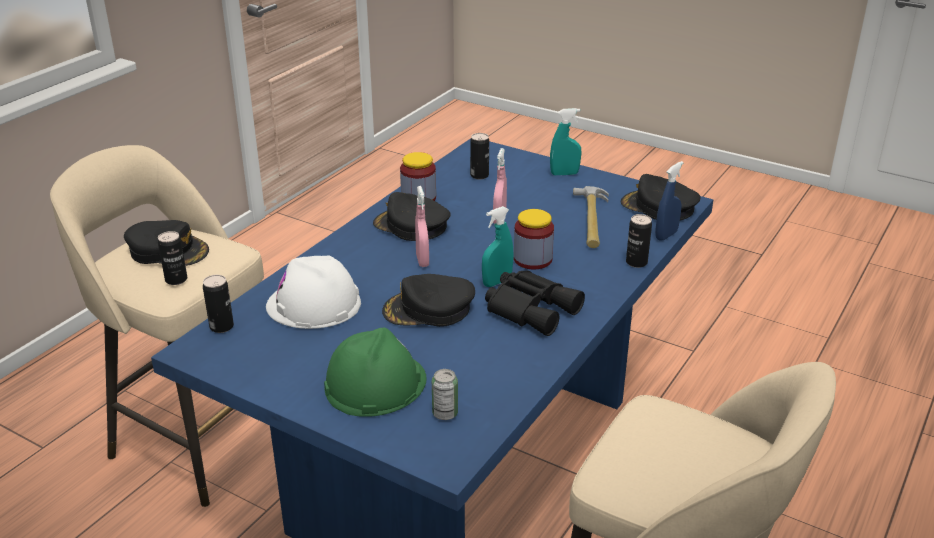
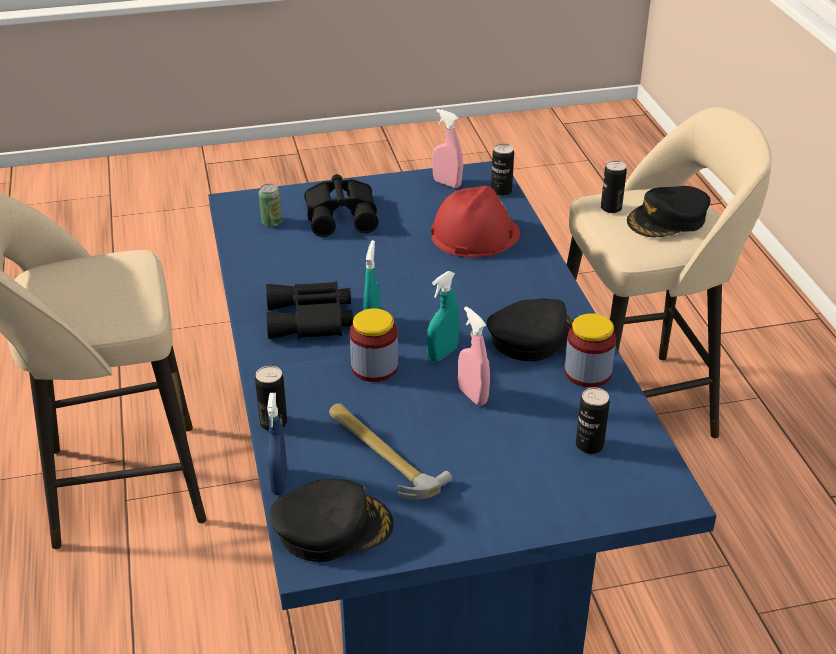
camera: 135 degrees right, 5 degrees up
(313, 304) = (474, 234): white hard hat -> red hard hat
(375, 383) = (343, 214): green hard hat -> black binoculars
(422, 260) = (463, 310): pink spray bottle -> pink spray bottle (447, 183)
(429, 309) = (388, 275): black cap -> none
(564, 174) = (508, 515): turquoise spray bottle -> turquoise spray bottle (443, 353)

